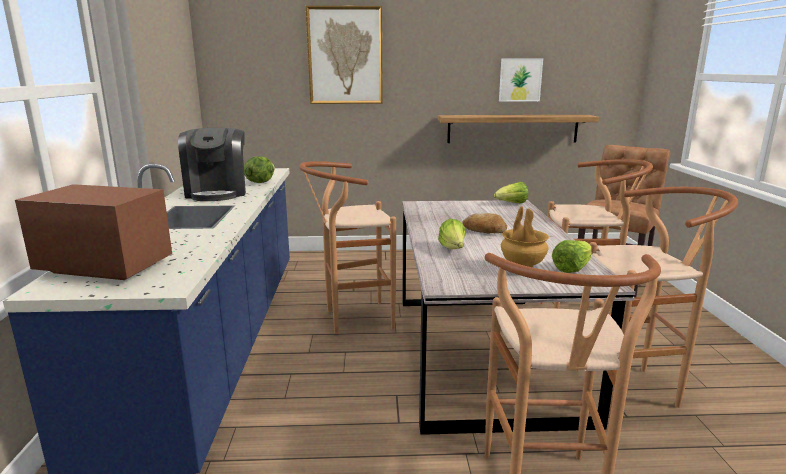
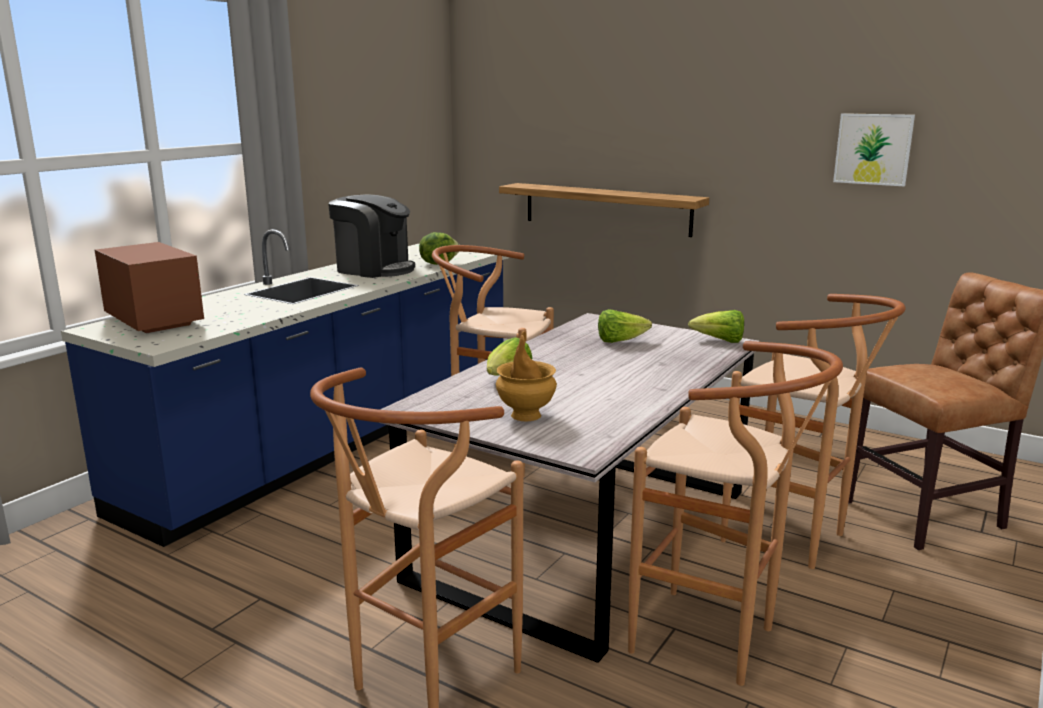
camera: 35 degrees right, 0 degrees up
(217, 192) = (374, 269): coffee machine -> coffee machine turned 90 degrees counterclockwise
(345, 56) = (615, 106): picture -> none
(484, 230) = (597, 365): bread -> none
(512, 128) = (856, 228): shelf -> shelf (606, 209)
(572, 268) = (587, 428): lettuce -> lettuce (620, 341)

